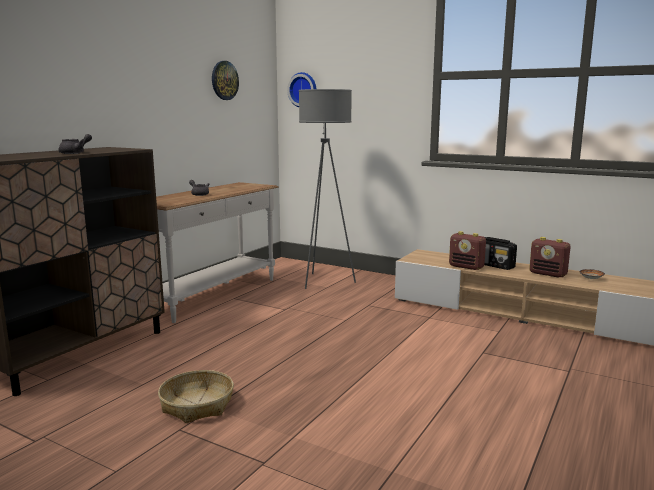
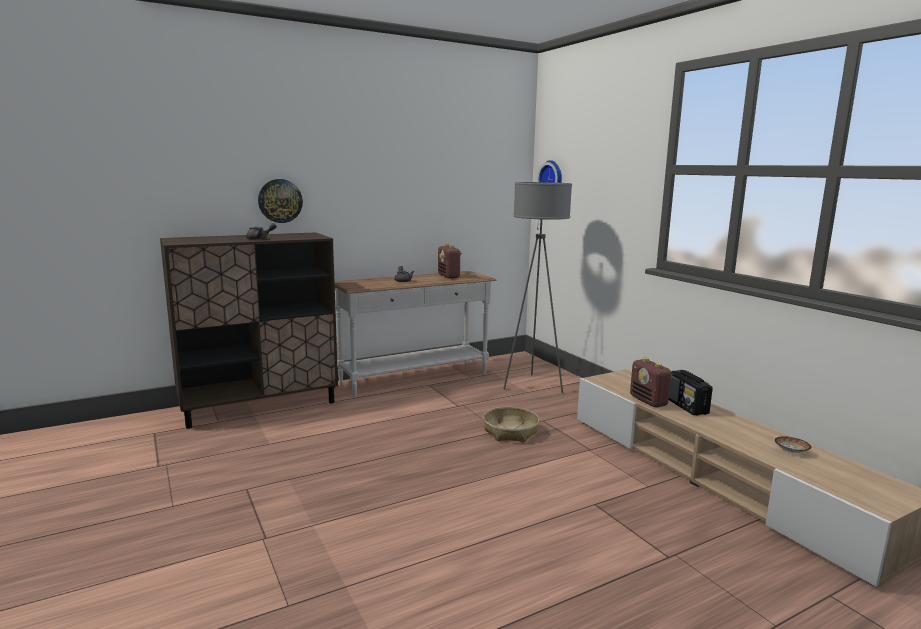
camera: 30 degrees right, 0 degrees up
(197, 405) = (282, 473): basket -> basket (510, 431)
(224, 80) = (459, 170): wall clock -> wall clock (280, 201)
(548, 274) = (740, 432): radio -> radio (449, 276)

